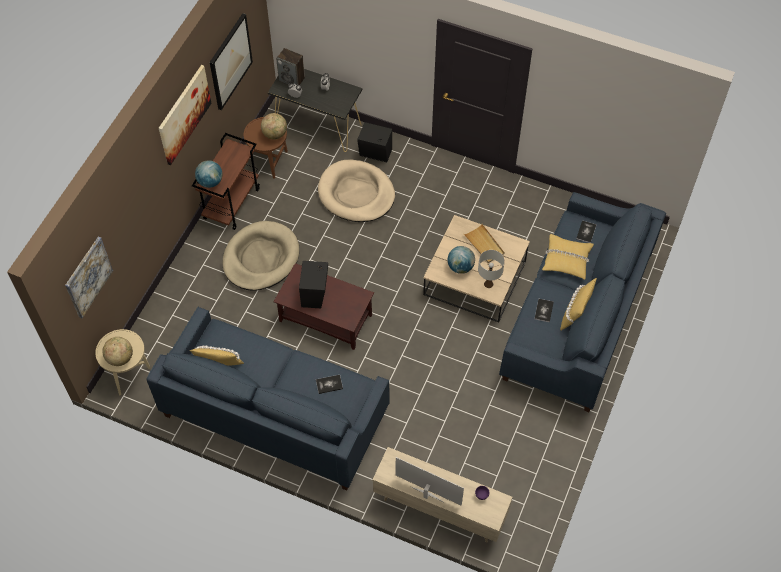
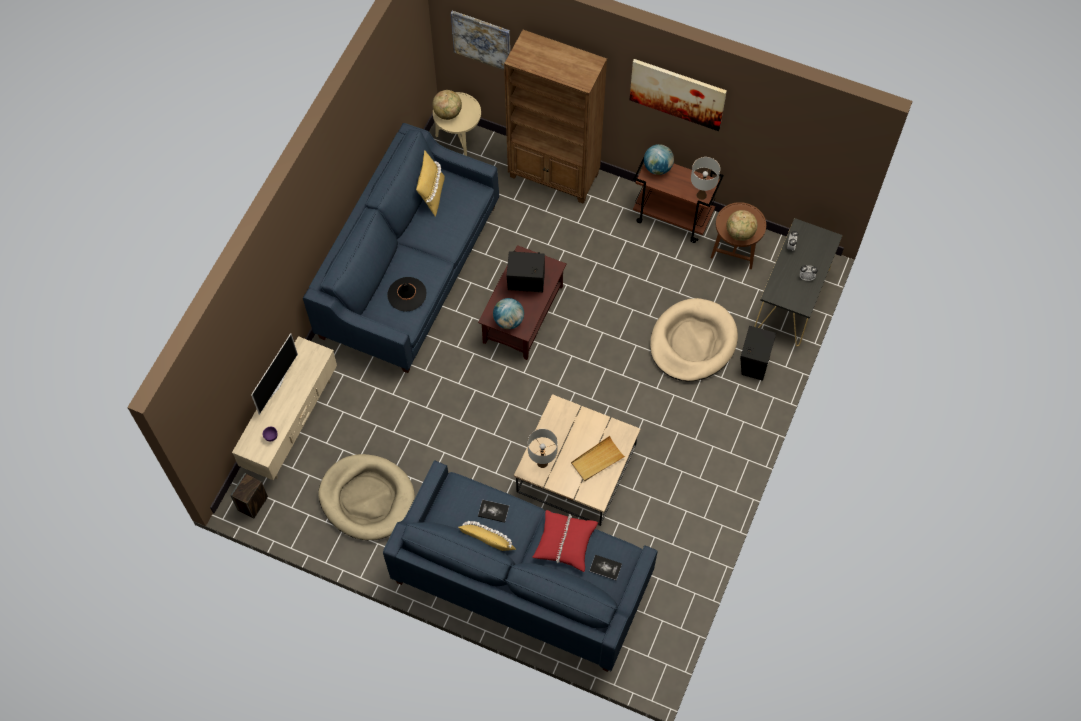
camera: 90 degrees right, 5 degrees up
(178, 293) = (554, 176): none -> brown bookcase
(230, 61) = (774, 141): picture -> none
(241, 151) = (701, 195): none -> white table lamp
(261, 258) = (600, 249): beige dog bed -> beige dog bed (367, 498)
(292, 79) = (816, 242): speaker -> speaker (253, 504)
(329, 384) = (407, 294): book -> black hat
(460, 267) = (565, 433): globe -> globe (508, 321)
(566, 260) = (565, 542): yellow pillow -> red pillow

